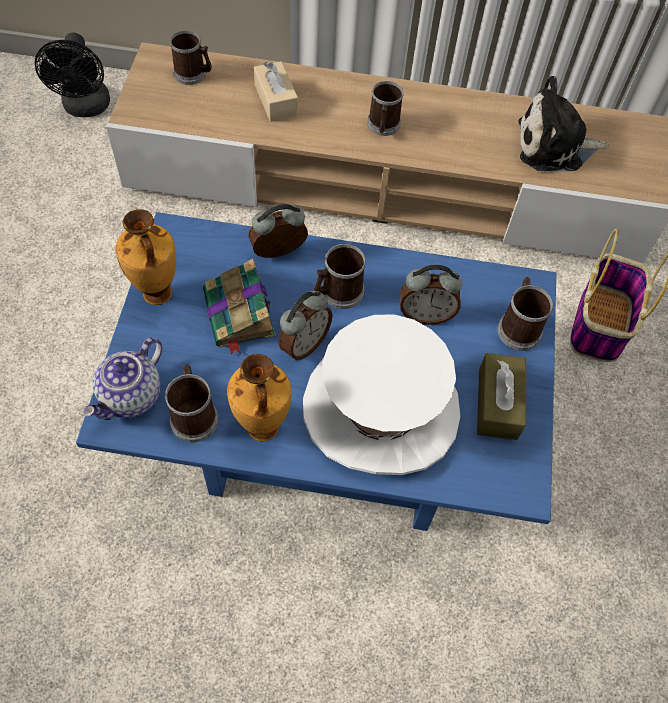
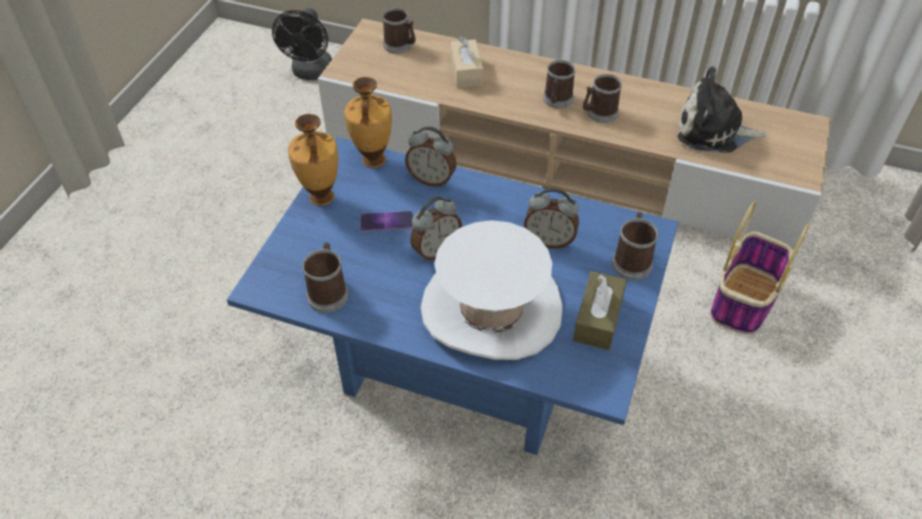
camera: 15 degrees right, 10 degrees down
(131, 397) = (280, 271): teapot -> none
(239, 315) = (386, 221): book -> phone
(262, 429) = (383, 311): vase -> vase (373, 161)
(279, 254) = (432, 179): alarm clock -> alarm clock turned 150 degrees counterclockwise
(337, 293) = (475, 214): mug -> mug (599, 113)

